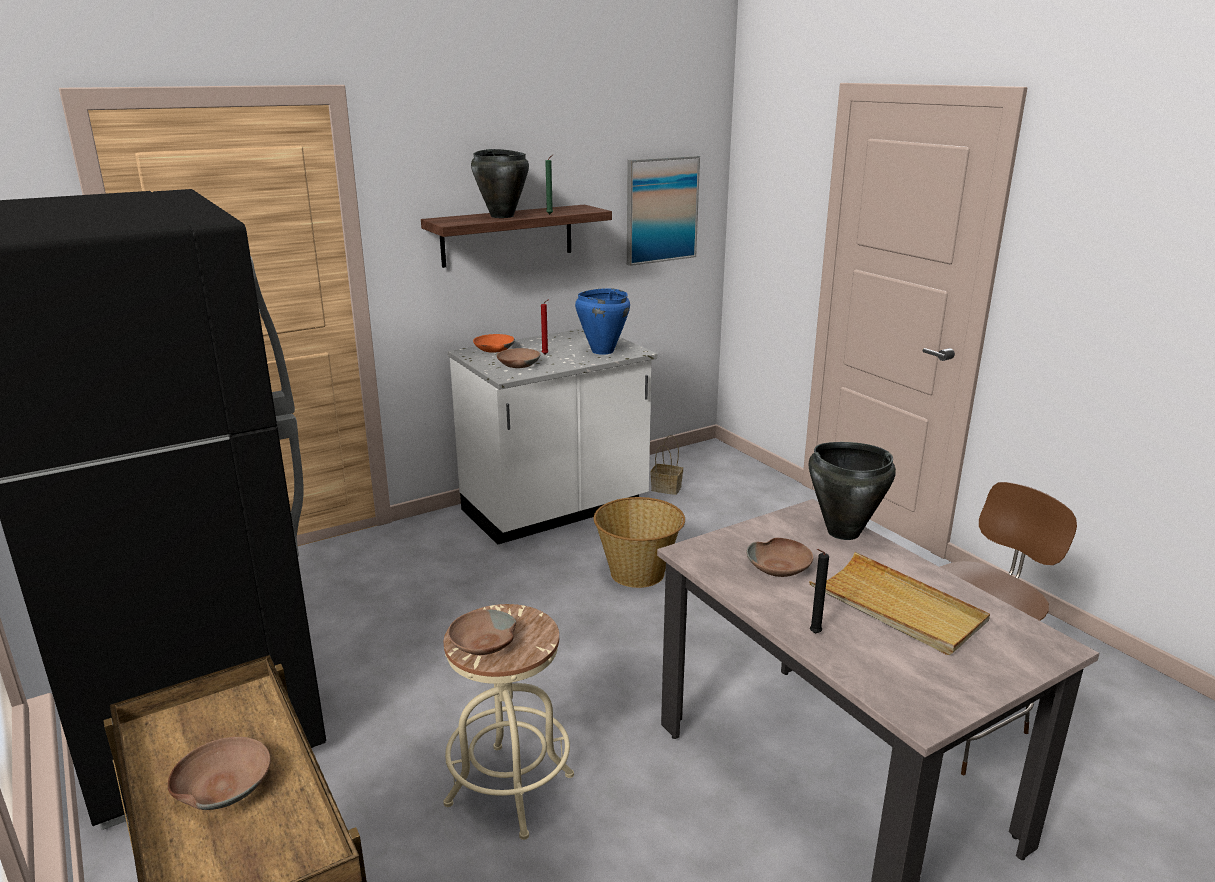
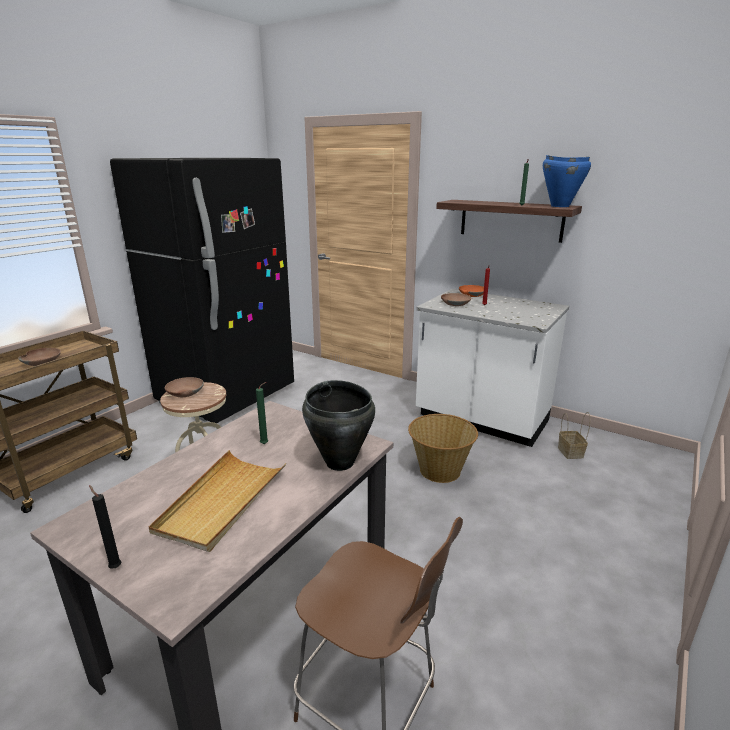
camera: 65 degrees right, 0 degrees up
(502, 216) = (492, 203): black cooking pot -> none
(602, 351) = (518, 315): blue cooking pot -> blue cooking pot (559, 206)
(661, 210) = (666, 221): picture -> none
(780, 567) = (265, 444): brown bowl -> green candle
(813, 634) = (174, 469): black candle -> black candle (114, 567)

